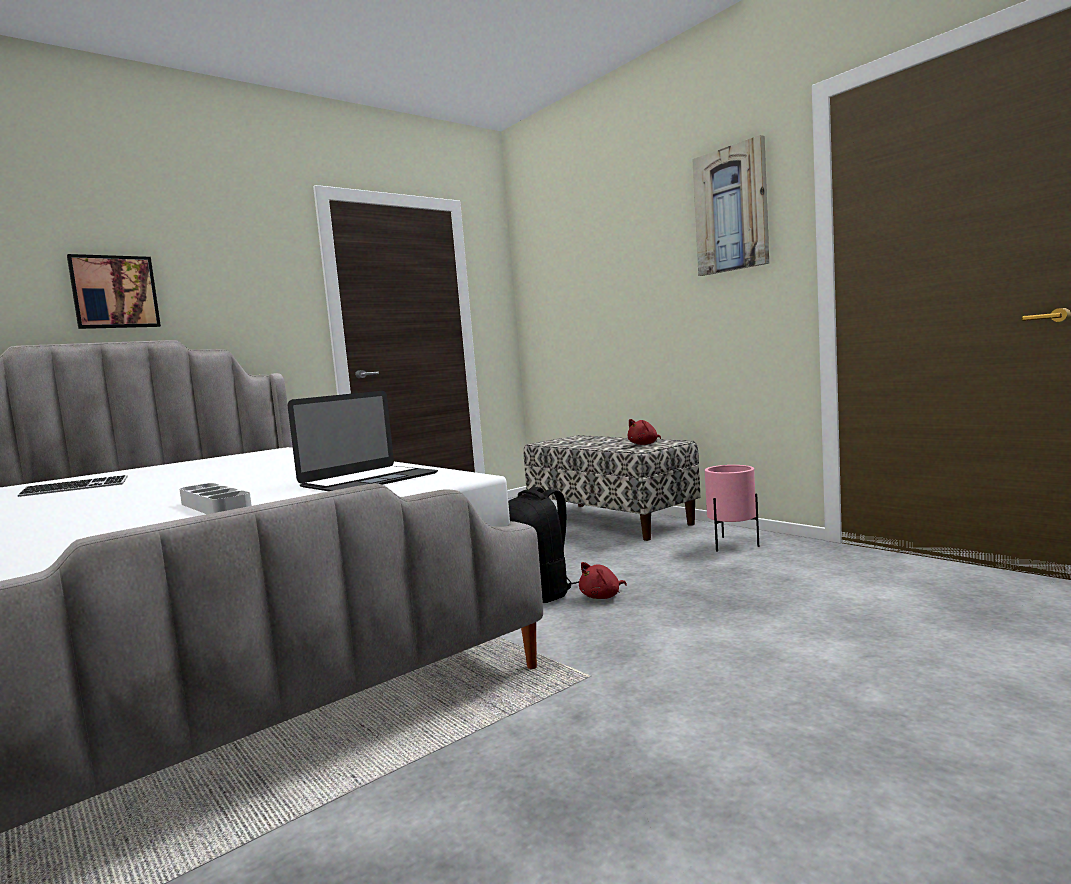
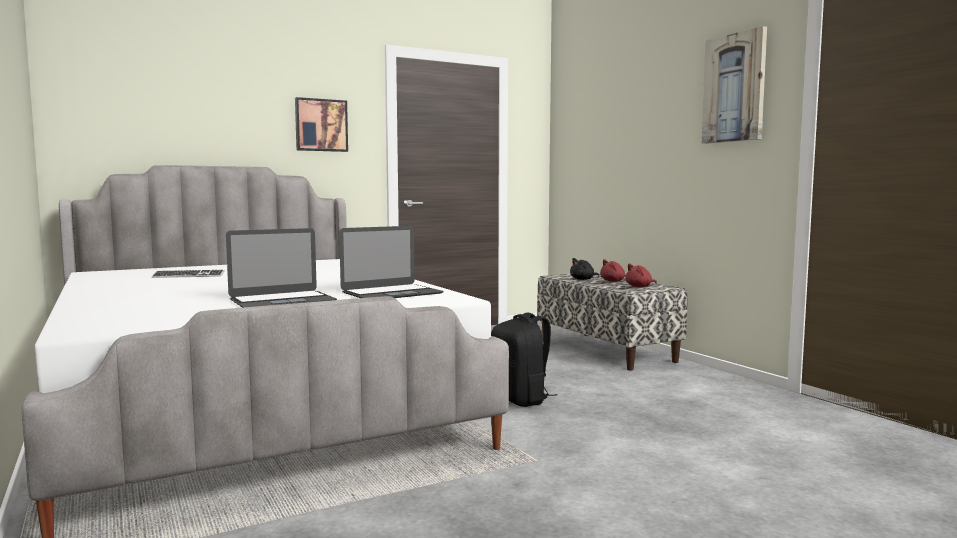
camera: 10 degrees right, 0 degrees up
(114, 292) = (227, 127): picture -> picture (321, 125)
(215, 507) = (282, 300): grey tray -> laptop
(576, 443) = (583, 279): none -> black plush toy
(602, 597) = (571, 408): red plush toy -> red plush toy (614, 281)
(732, 545) = (701, 383): pink planter -> none

